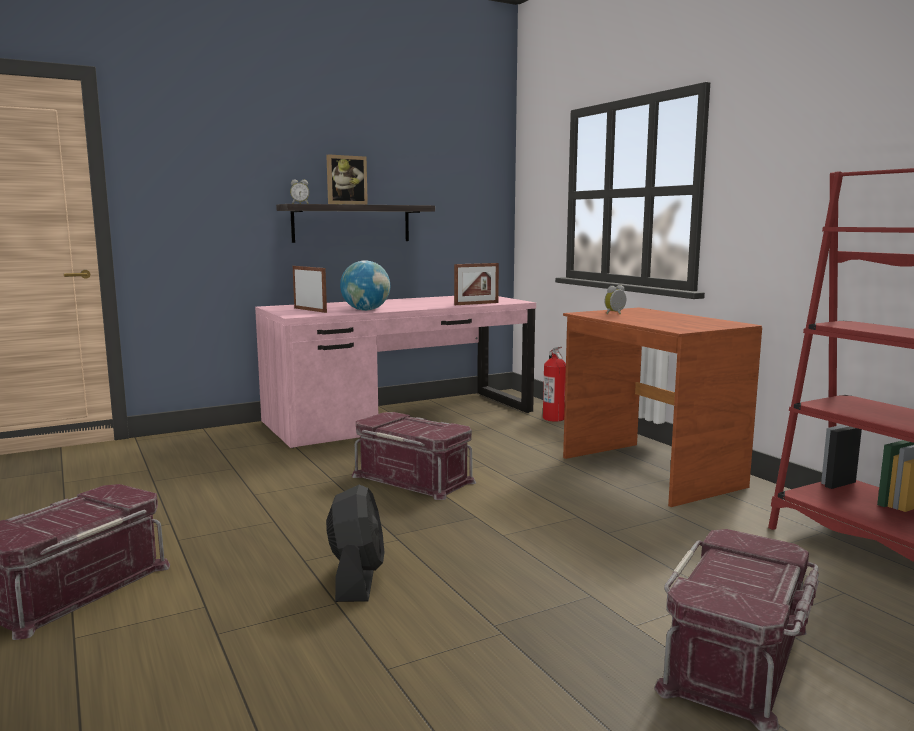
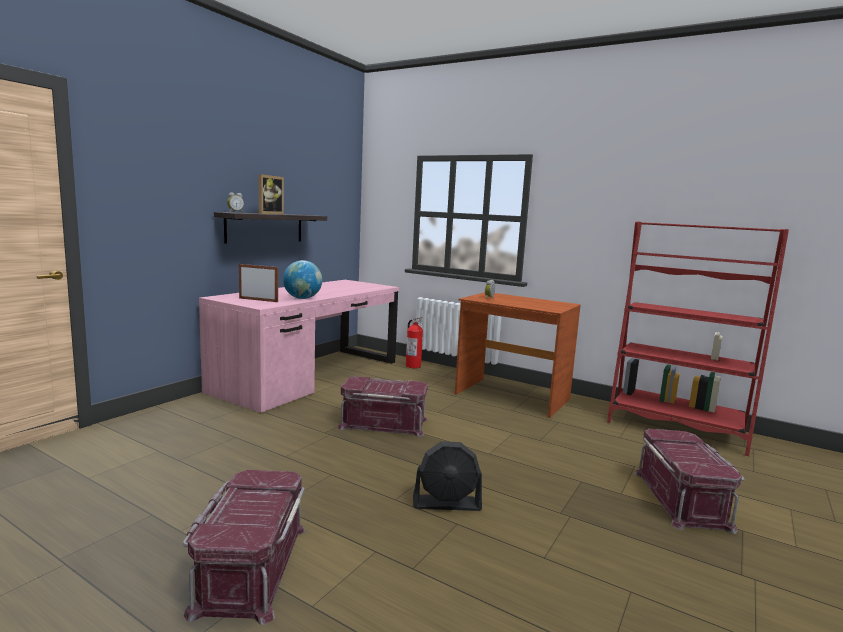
camera: 30 degrees left, 0 degrees up
(357, 579) = (447, 503): black fan -> black fan turned 120 degrees clockwise
(476, 304) = (364, 289): picture frame -> none

